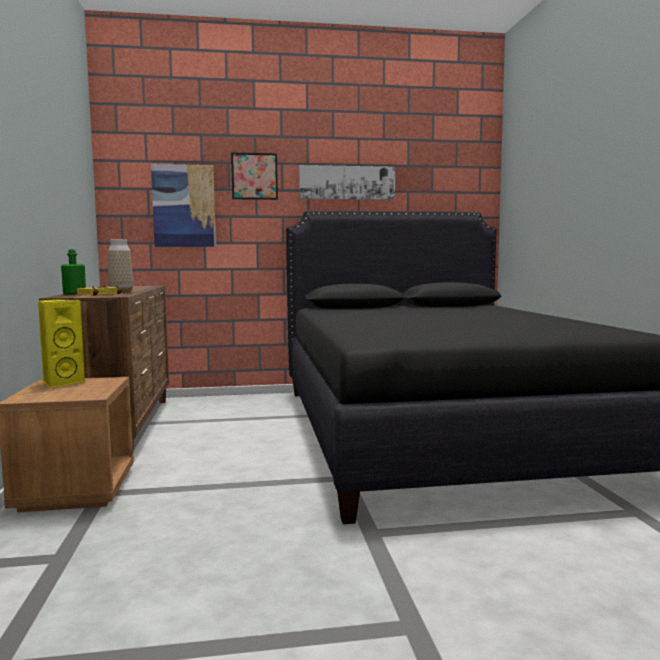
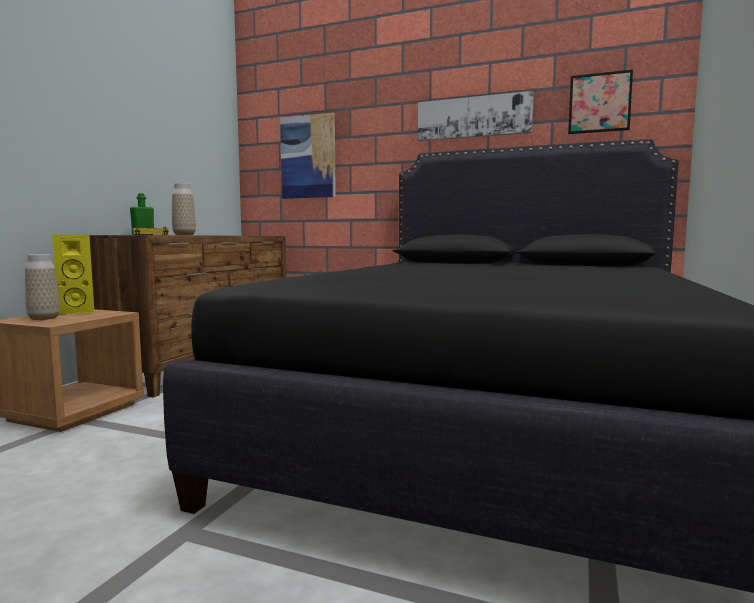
camera: 30 degrees right, 0 degrees up
(56, 393) = (44, 318): none -> vase
(254, 176) = (373, 120): picture -> picture (599, 103)

